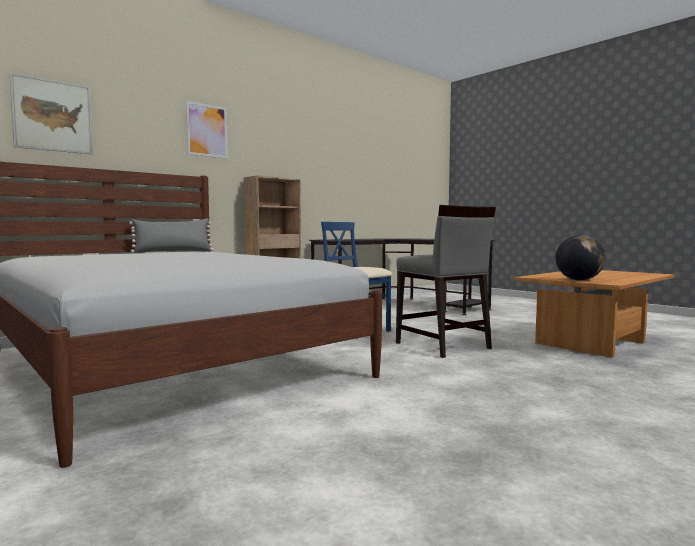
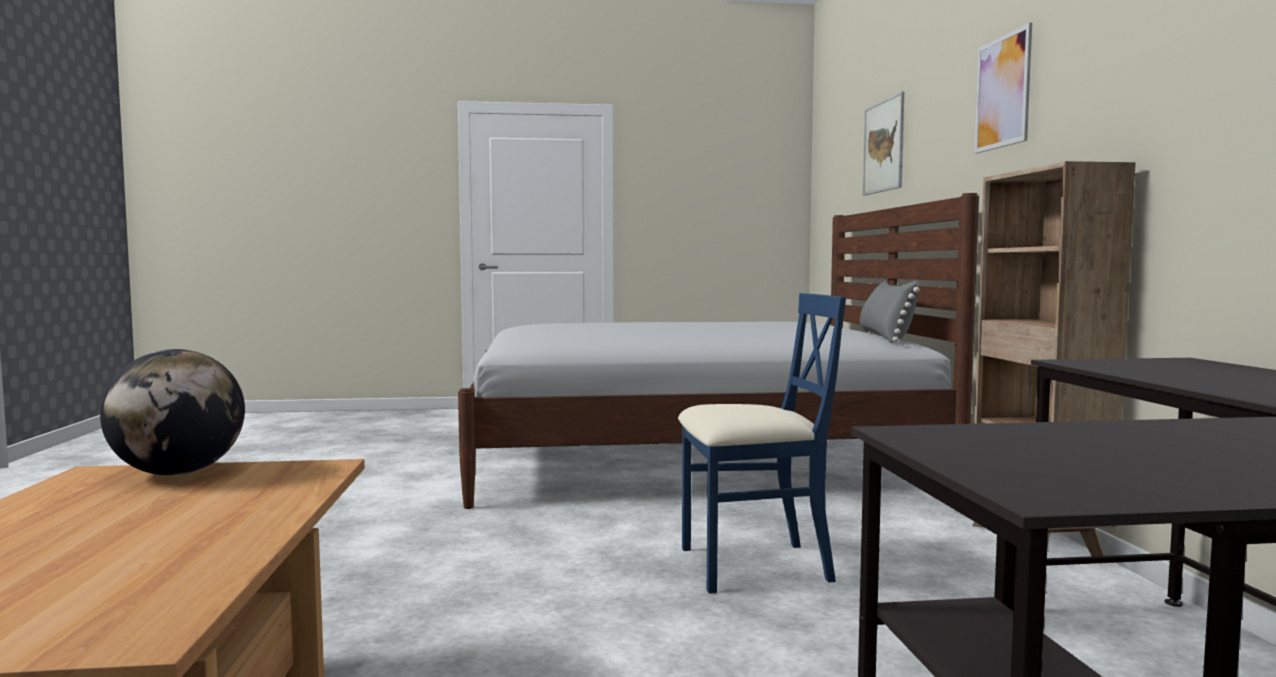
camera: 125 degrees right, 0 degrees up
(442, 346) = (509, 590): grey chair -> none

